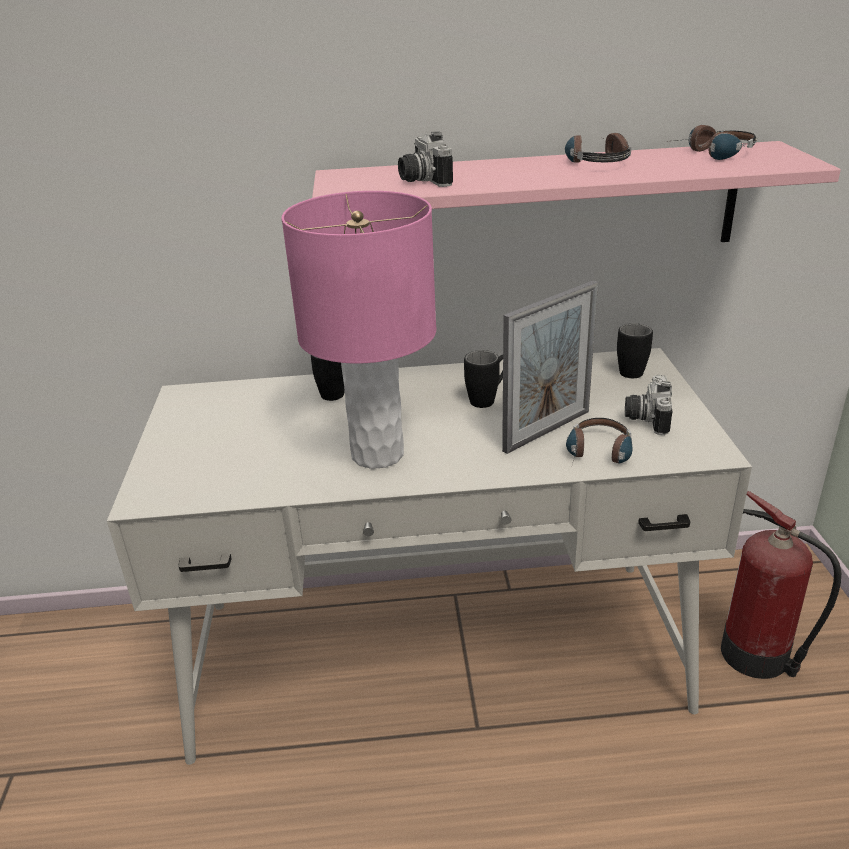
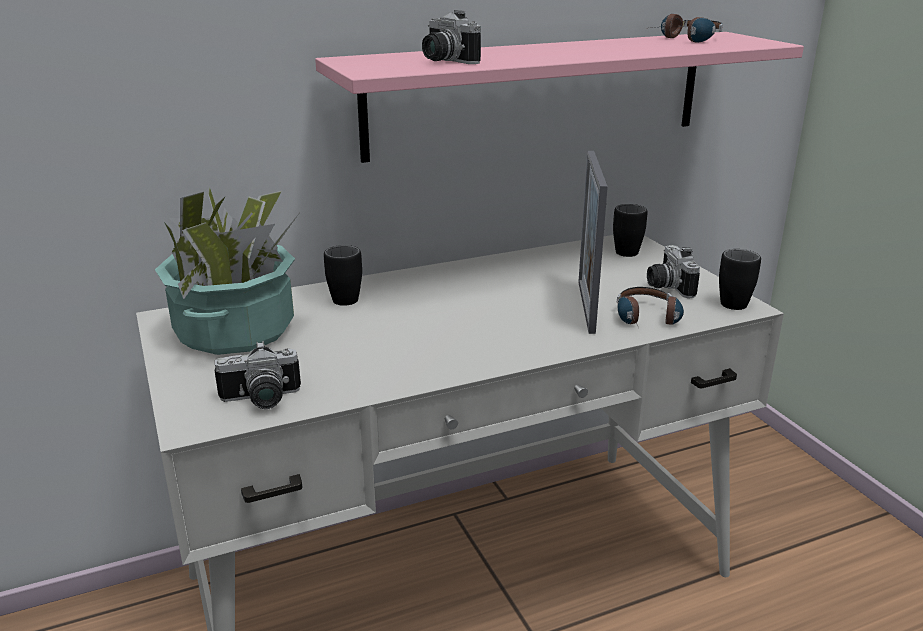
camera: 20 degrees left, 5 degrees down
(205, 486) = (261, 400): none -> camera
(225, 414) = (235, 331): none -> potted plant
(376, 454) = (432, 347): pink table lamp -> none
(488, 399) = (510, 287): black mug -> black mug (736, 301)
(547, 431) = (586, 306): picture frame -> picture frame turned 150 degrees clockwise
(595, 161) = (590, 45): headphones -> none
(758, 656) = (756, 514): fire extinguisher -> none

